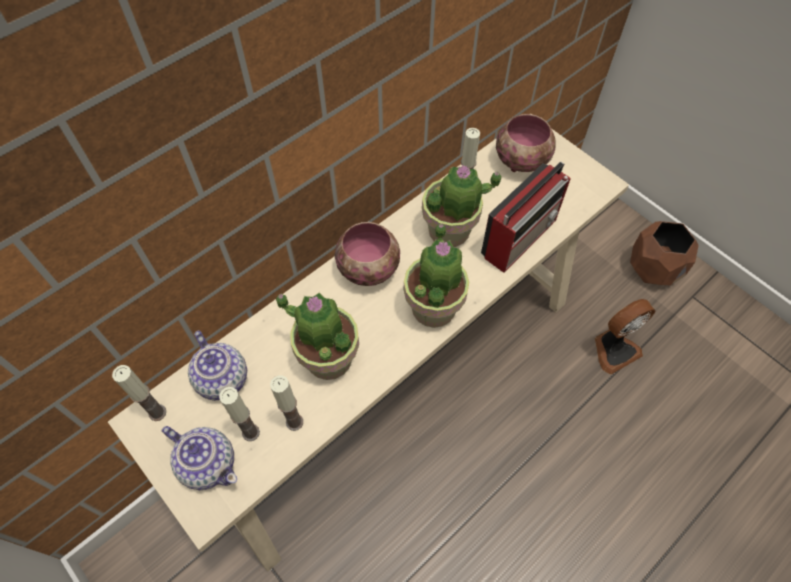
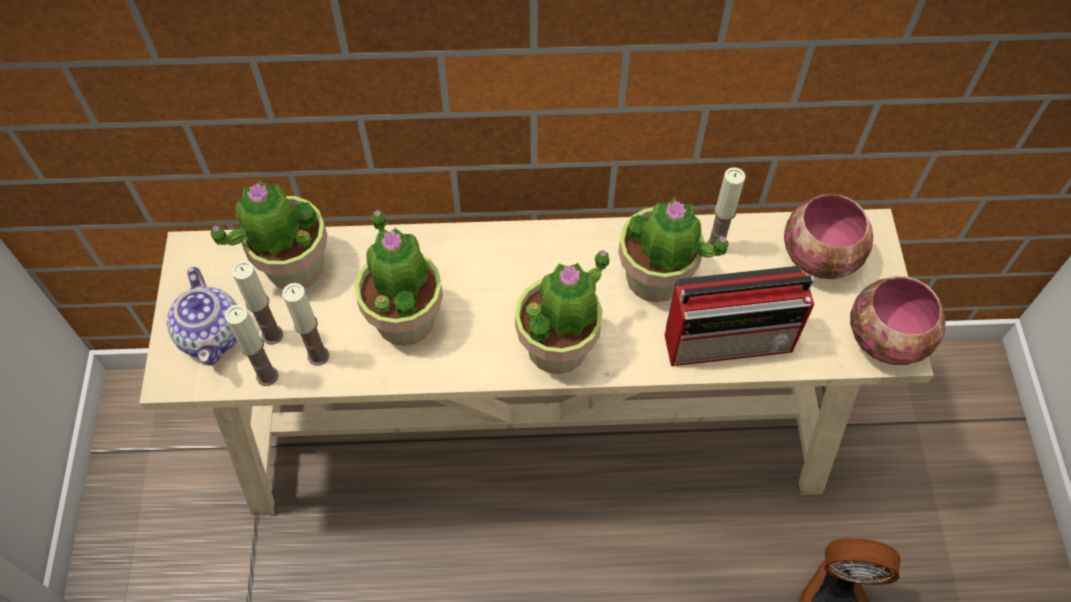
camera: 40 degrees right, 0 degrees up
(157, 412) = (213, 254): candle -> candle (267, 376)
(223, 379) = (294, 266): teapot -> potted plant
(369, 268) = (530, 258): bowl -> bowl (888, 338)
(654, 269) = (989, 540): brown planter -> none

